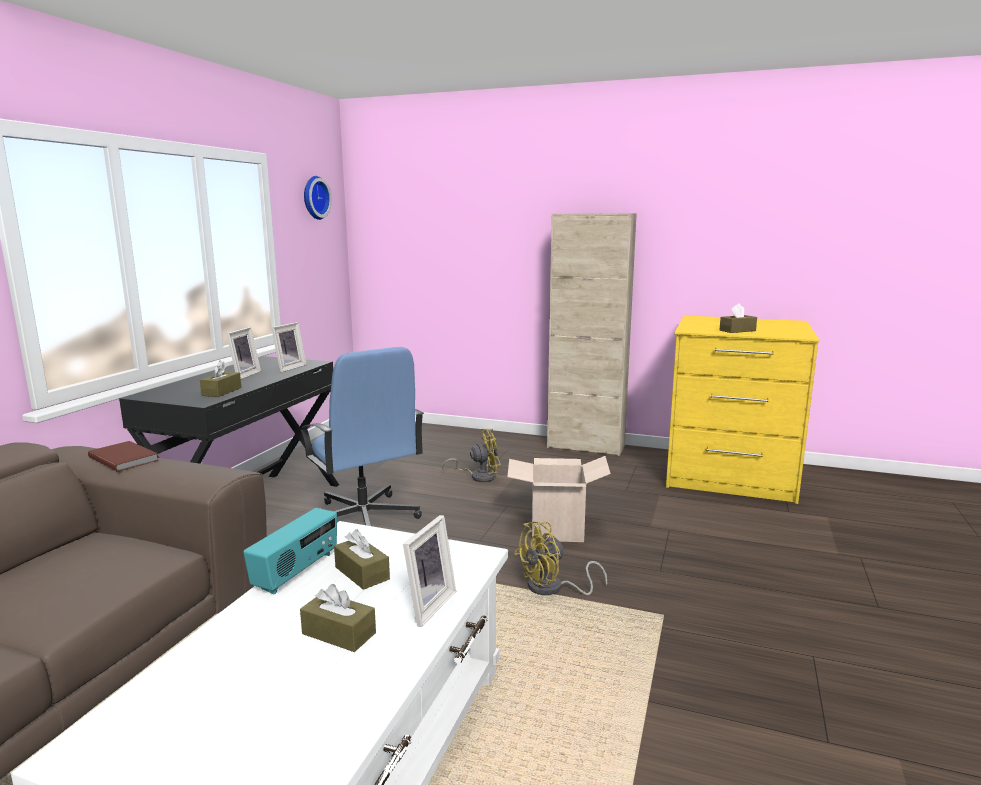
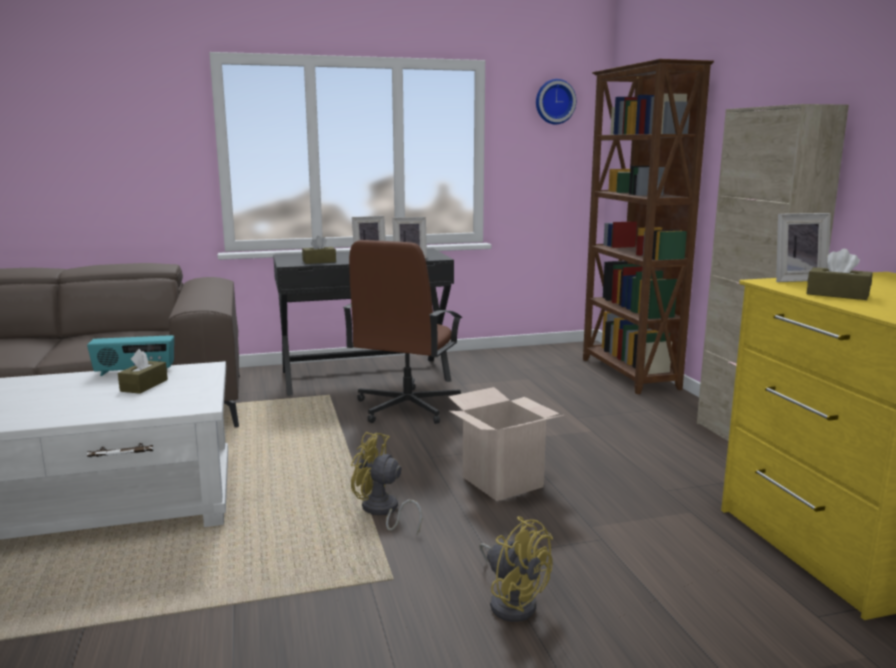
camera: 55 degrees right, 0 degrees up
(125, 458) = (208, 288): brown book -> none
(339, 633) = (57, 400): brown tissue box -> none
(363, 518) = (406, 407): blue office chair -> brown office chair
(426, 605) = (106, 410): picture frame -> picture frame (796, 279)
(439, 432) = (628, 374): none -> brown bookcase
(479, 476) = (560, 418): yellow fan -> yellow fan (512, 601)

